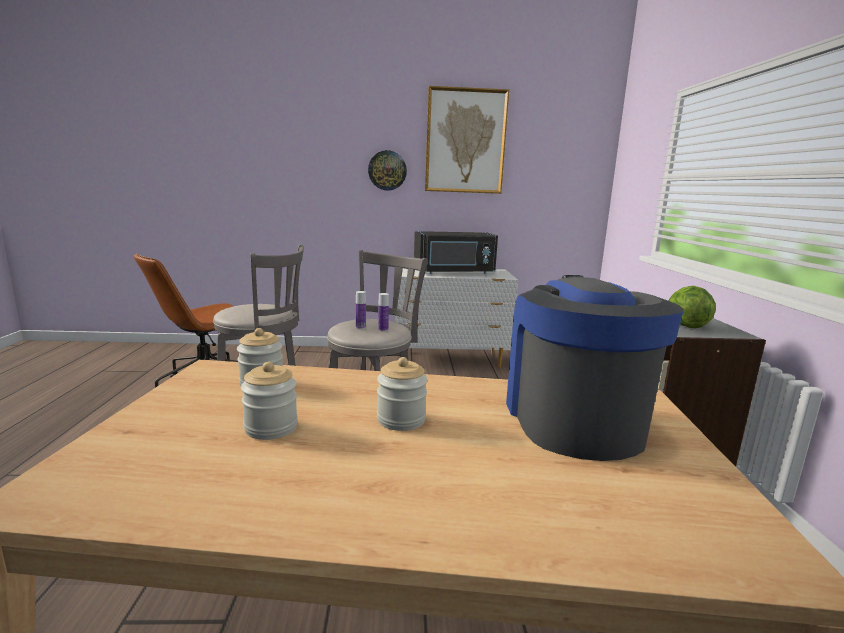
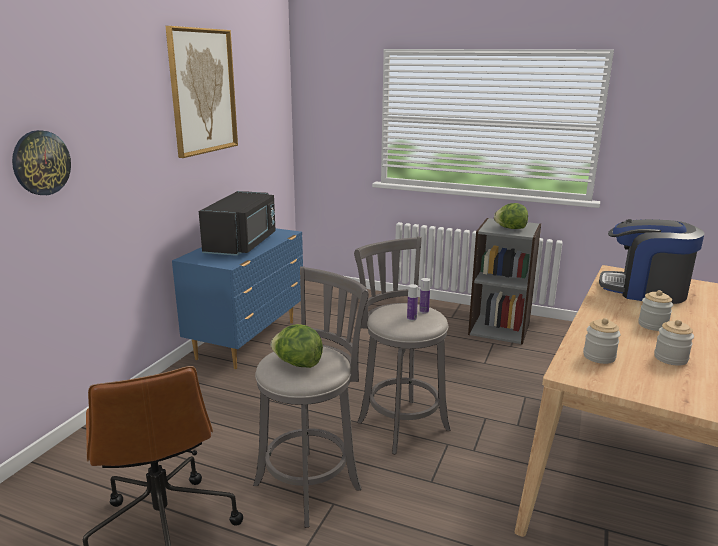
camera: 65 degrees left, 5 degrees up
(247, 308) = (297, 364): none -> lettuce
(387, 170) = (142, 140): wall clock -> wall clock (41, 163)
(450, 359) = (249, 339): white dresser -> blue dresser

